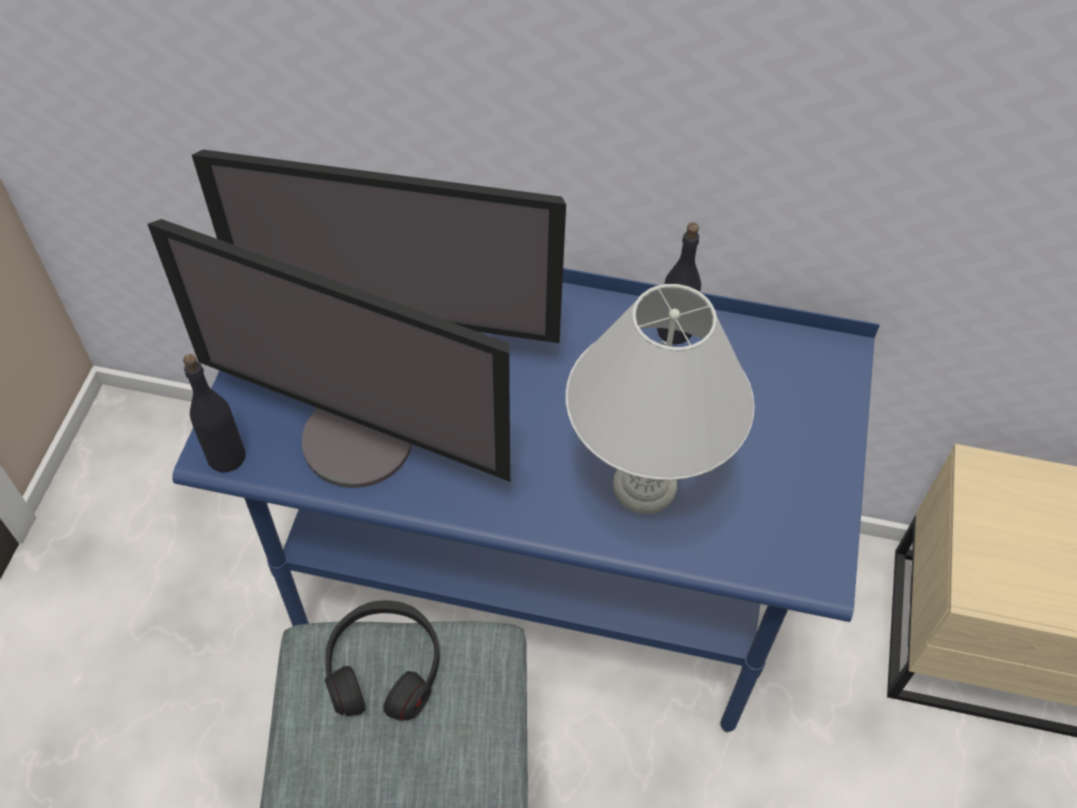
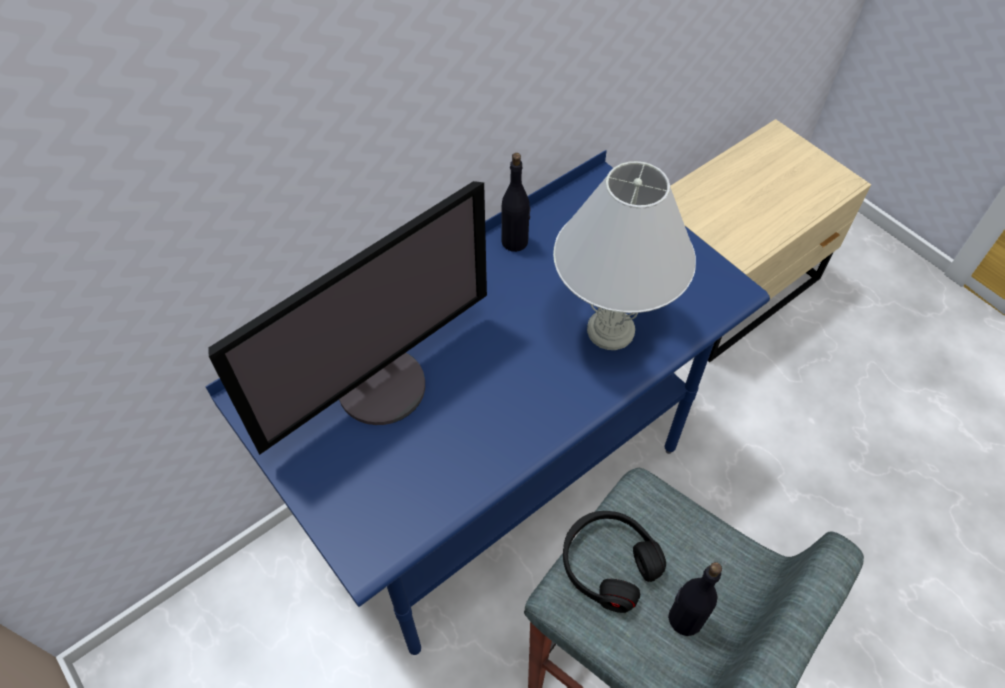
camera: 50 degrees left, 0 degrees up
(226, 456) = (375, 553): black bottle -> black bottle (684, 618)
(361, 438) = (438, 459): monitor -> none

